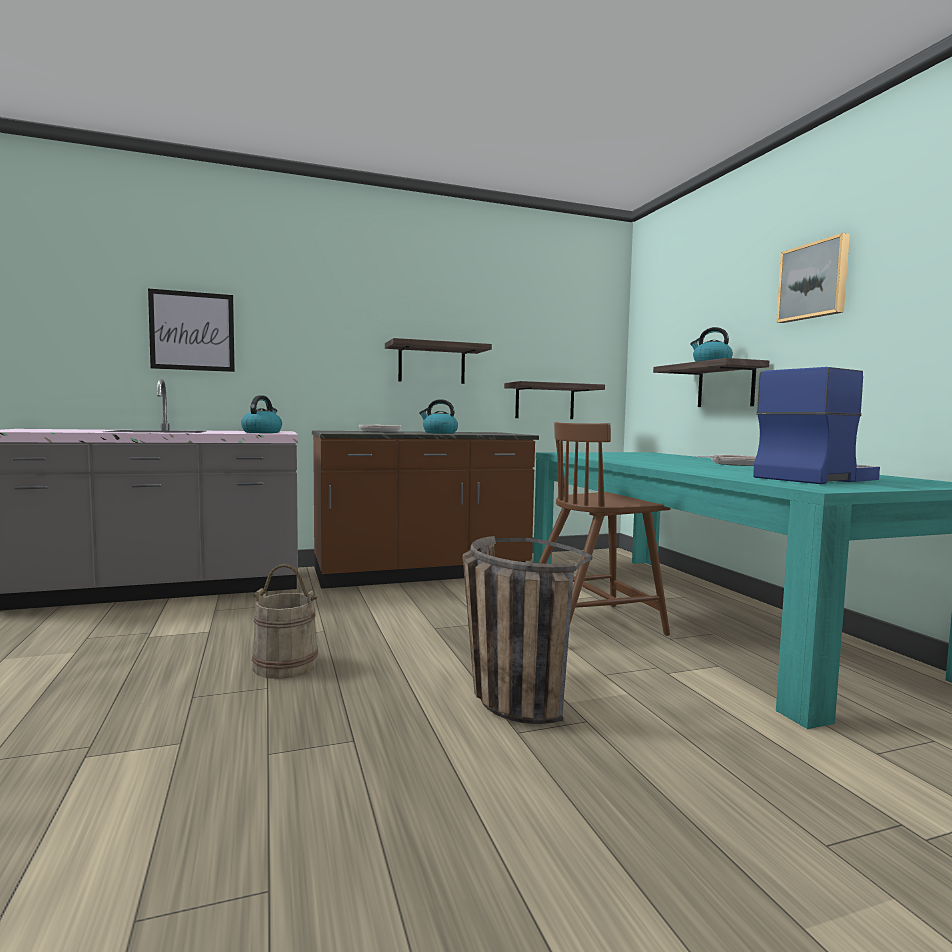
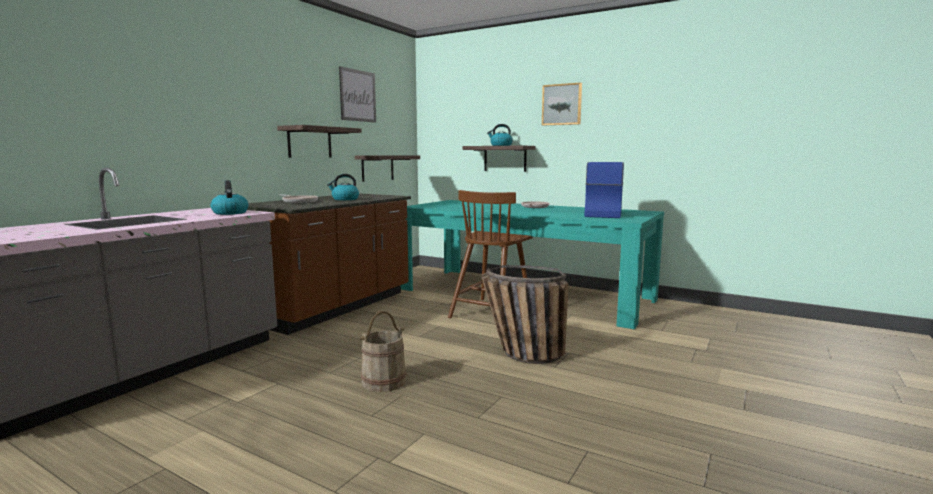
camera: 40 degrees left, 5 degrees up
(192, 331) = (114, 115): picture -> picture (358, 95)

